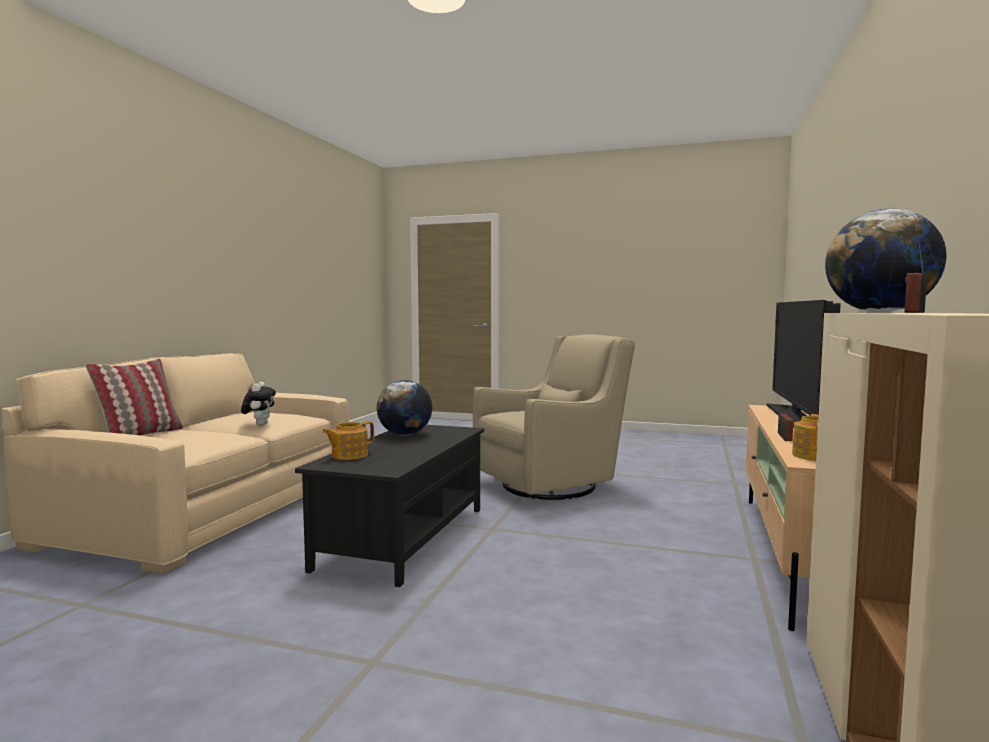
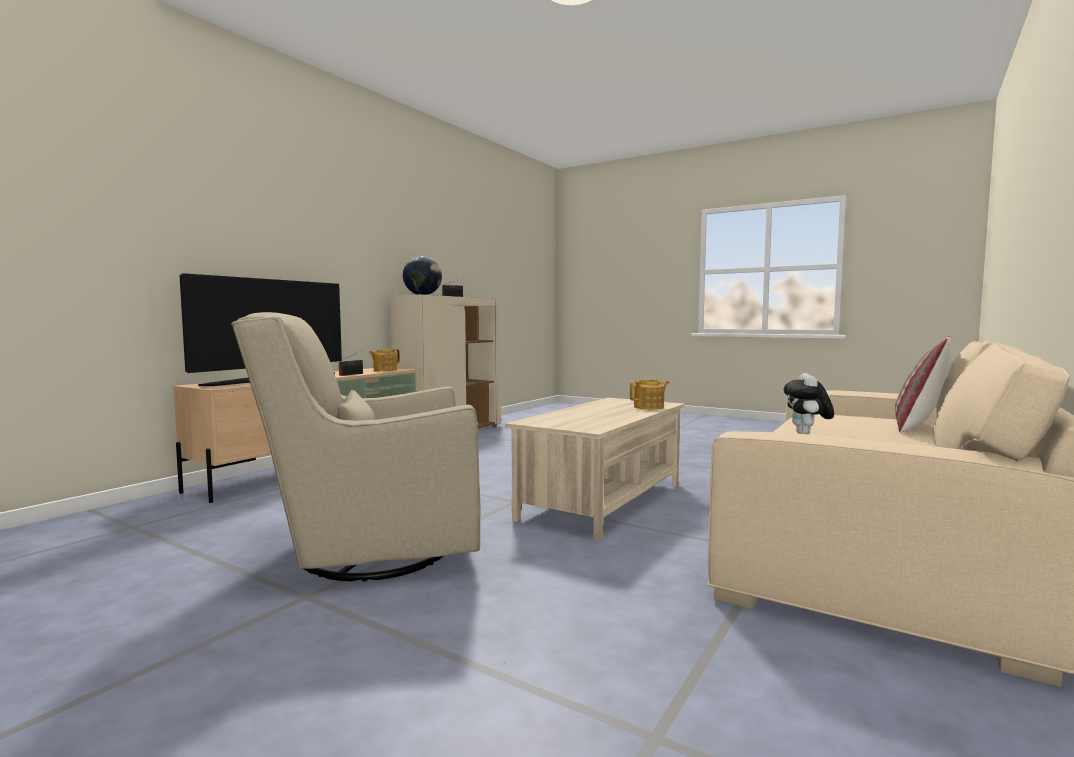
camera: 165 degrees left, 0 degrees up
(404, 537) = (603, 501): black coffee table -> beige coffee table
(405, 434) = (602, 420): globe -> none

